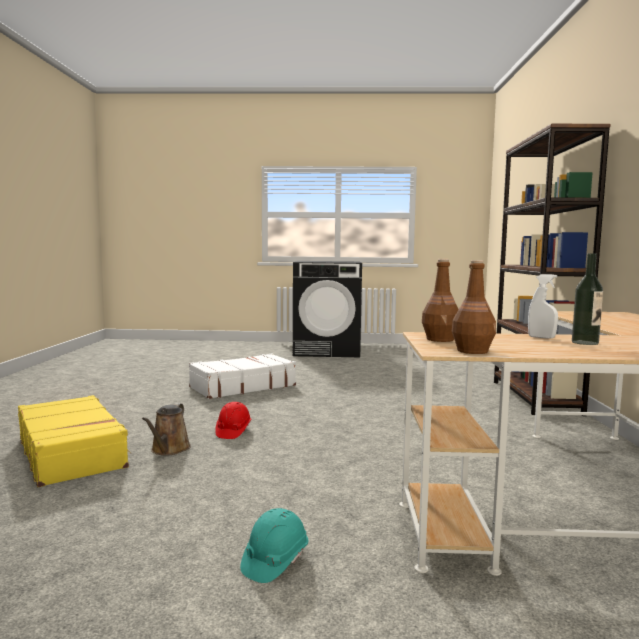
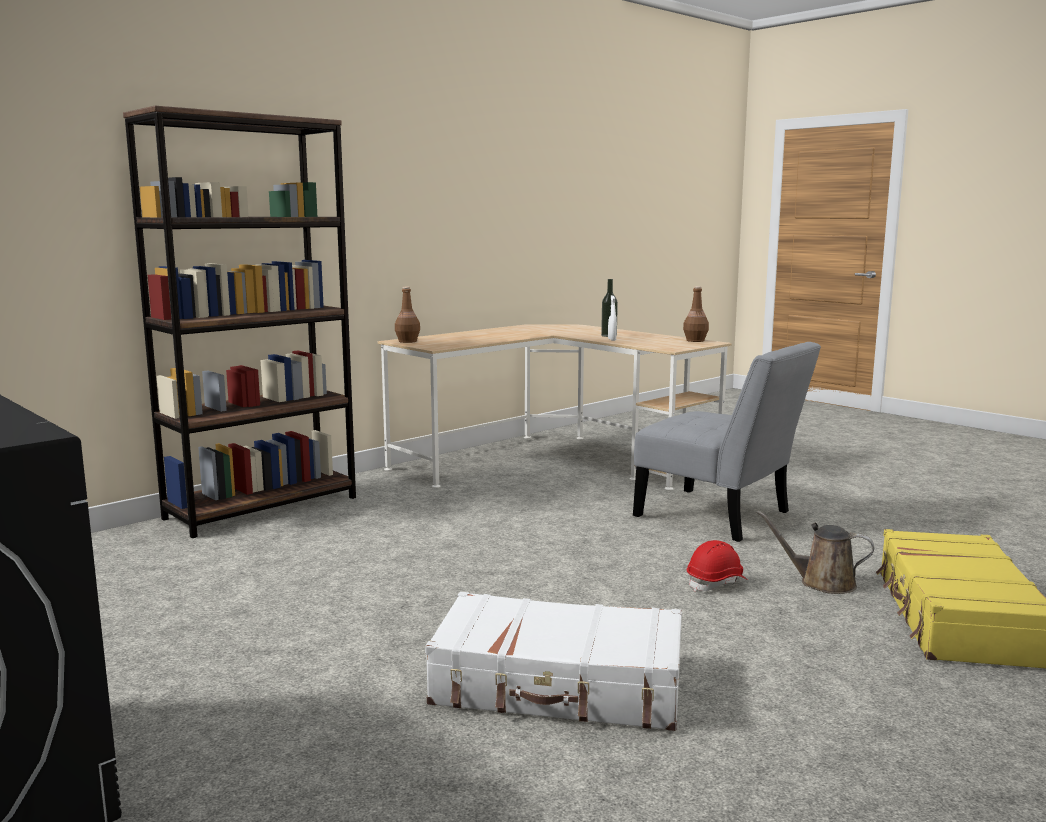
camera: 135 degrees left, 5 degrees up
(169, 450) = (821, 583): brown watering can -> brown watering can turned 120 degrees counterclockwise
(275, 561) = (796, 493): turquoise hard hat -> none
(302, 484) = (719, 516): none -> grey chair
(440, 339) = (679, 345): brown bottle -> brown bottle (407, 341)

